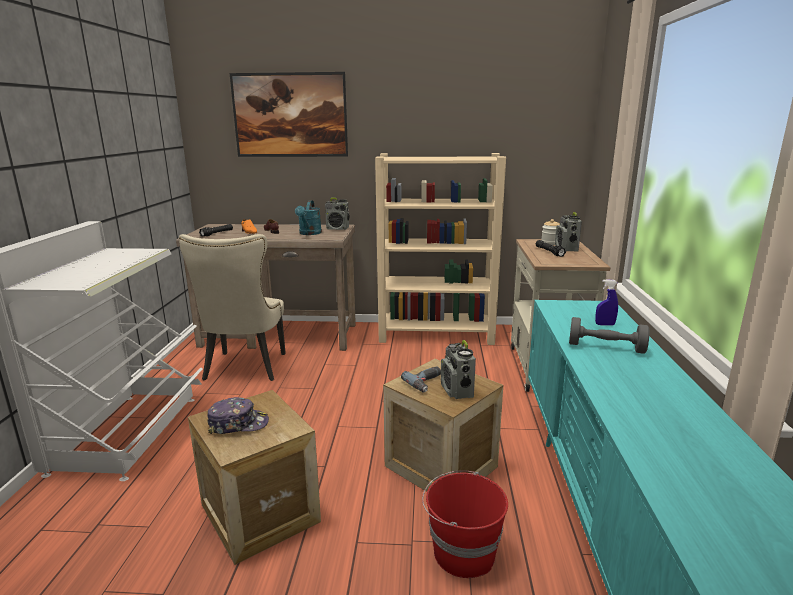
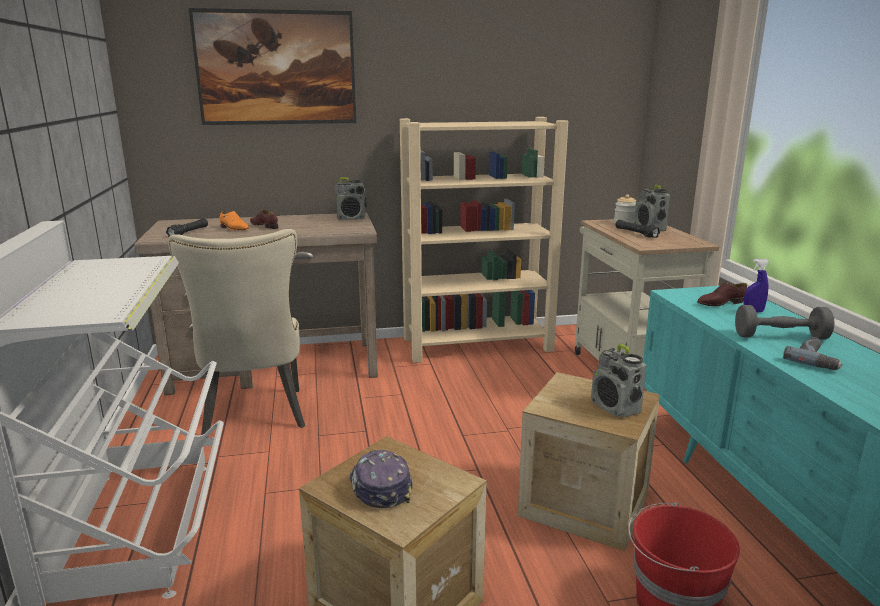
camera: 15 degrees left, 0 degrees up
(238, 424) = (379, 487): cap -> cap turned 90 degrees counterclockwise
(309, 233) = (321, 226): turquoise watering can -> none
(426, 383) = (573, 403): power drill -> power drill (816, 359)
(583, 315) = (720, 303): none -> brown shoe

